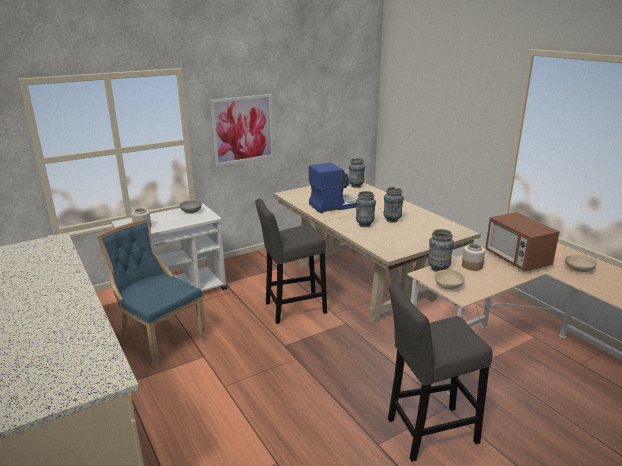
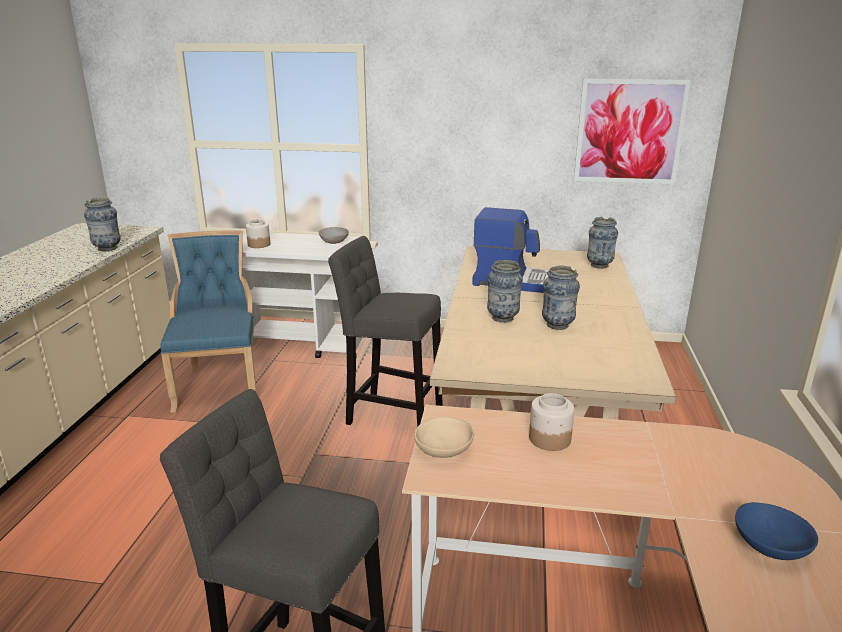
camera: 40 degrees right, 0 degrees up
(243, 129) = (448, 144): picture -> picture (629, 132)
(438, 269) = (483, 419): vase -> vase (107, 248)
(517, 260) = (658, 466): microwave -> none
(578, 270) = (769, 547): beige bowl -> blue bowl

